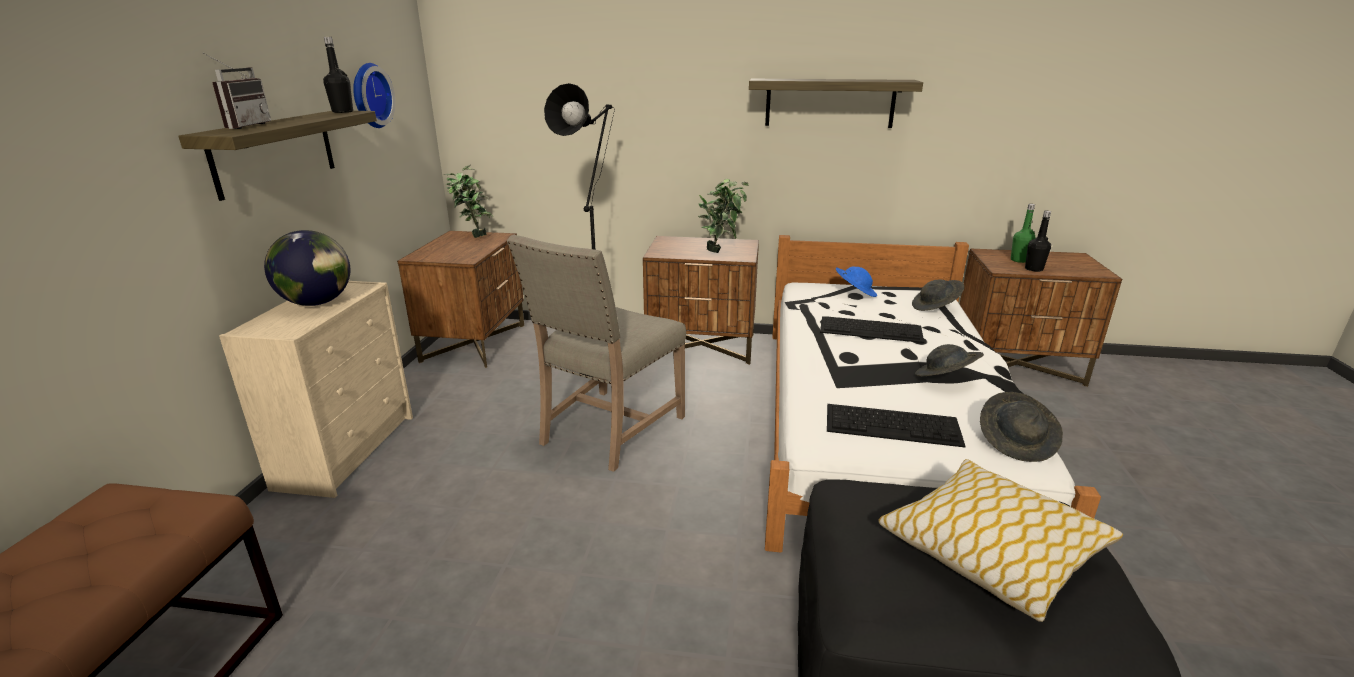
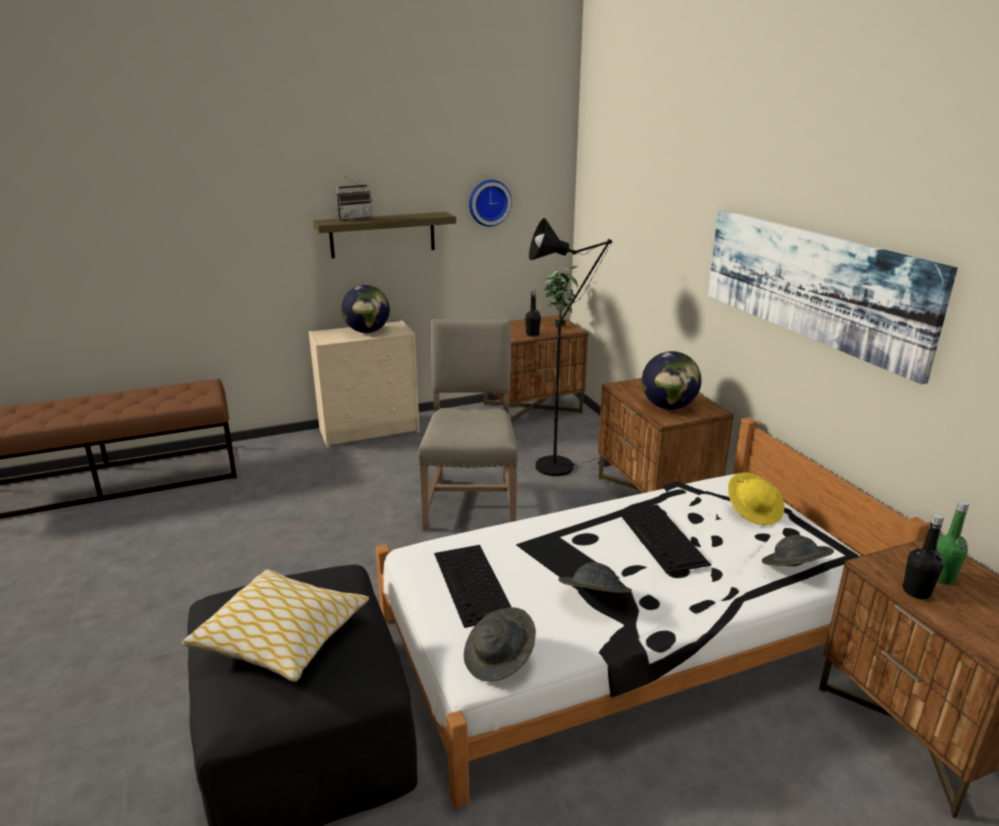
camera: 60 degrees right, 0 degrees up
(342, 112) = (438, 214): black bottle -> black bottle (532, 334)
(608, 431) = (471, 501): beige chair -> beige chair turned 90 degrees clockwise
(721, 251) = (668, 407): potted plant -> globe
(829, 103) = (810, 284): shelf -> picture
(854, 293) = (754, 511): blue hat -> yellow hat

